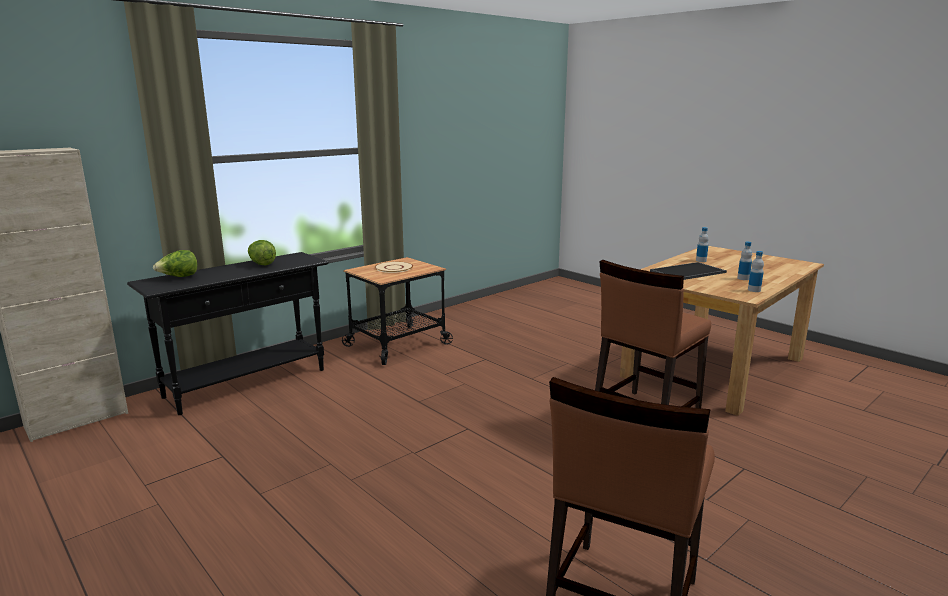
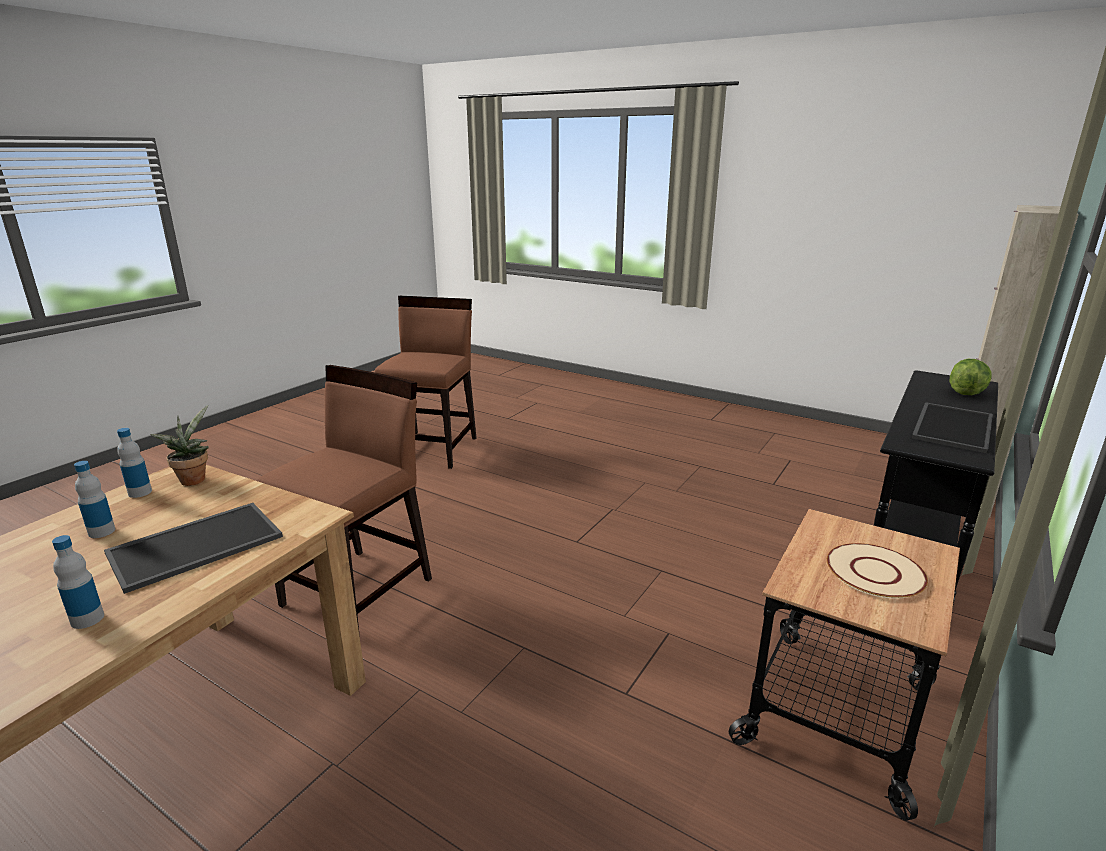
camera: 165 degrees right, 5 degrees up
(262, 264) = (951, 426): lettuce -> tray
(732, 293) = (193, 479): none -> potted plant

